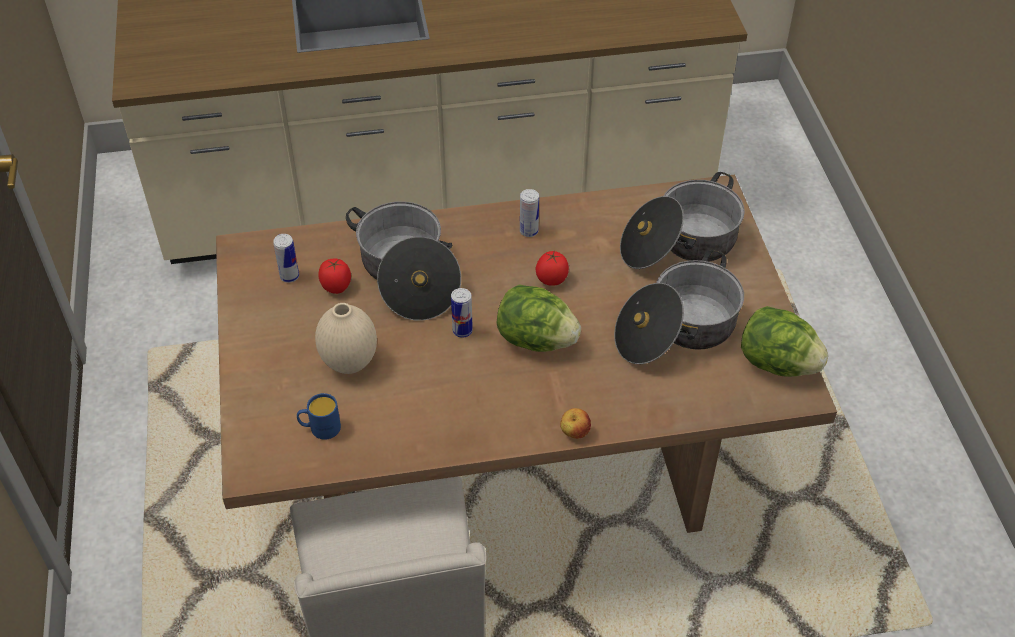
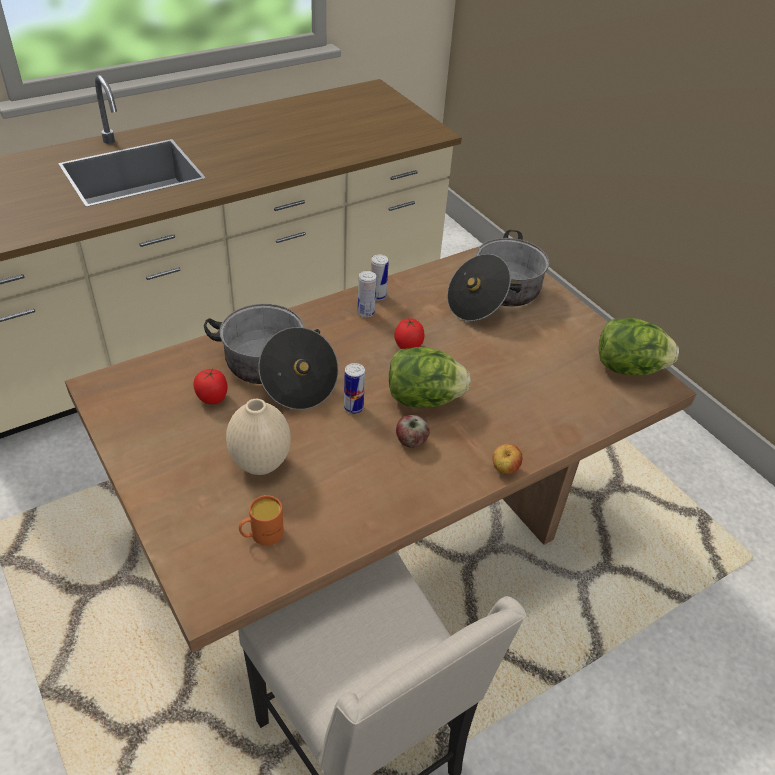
camera: 25 degrees left, 5 degrees down
(289, 276) = (160, 400): can -> can (378, 296)
(320, 428) = (261, 535): blue mug -> orange mug
(499, 380) = (411, 441): none -> apple
(676, 330) = (534, 362): cooking pot -> none

